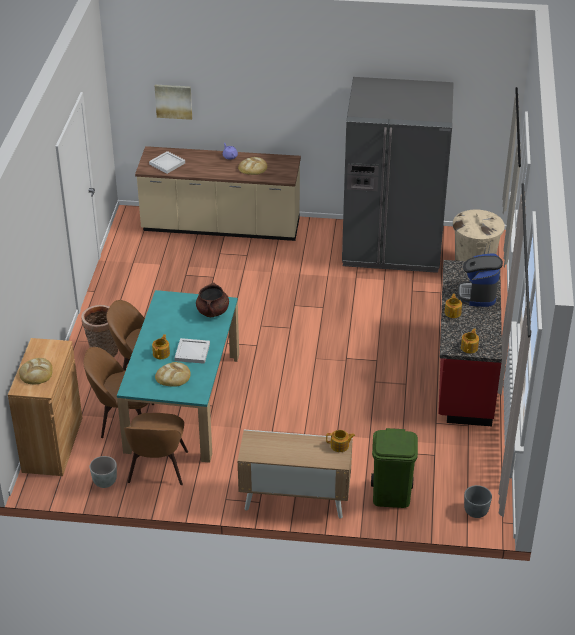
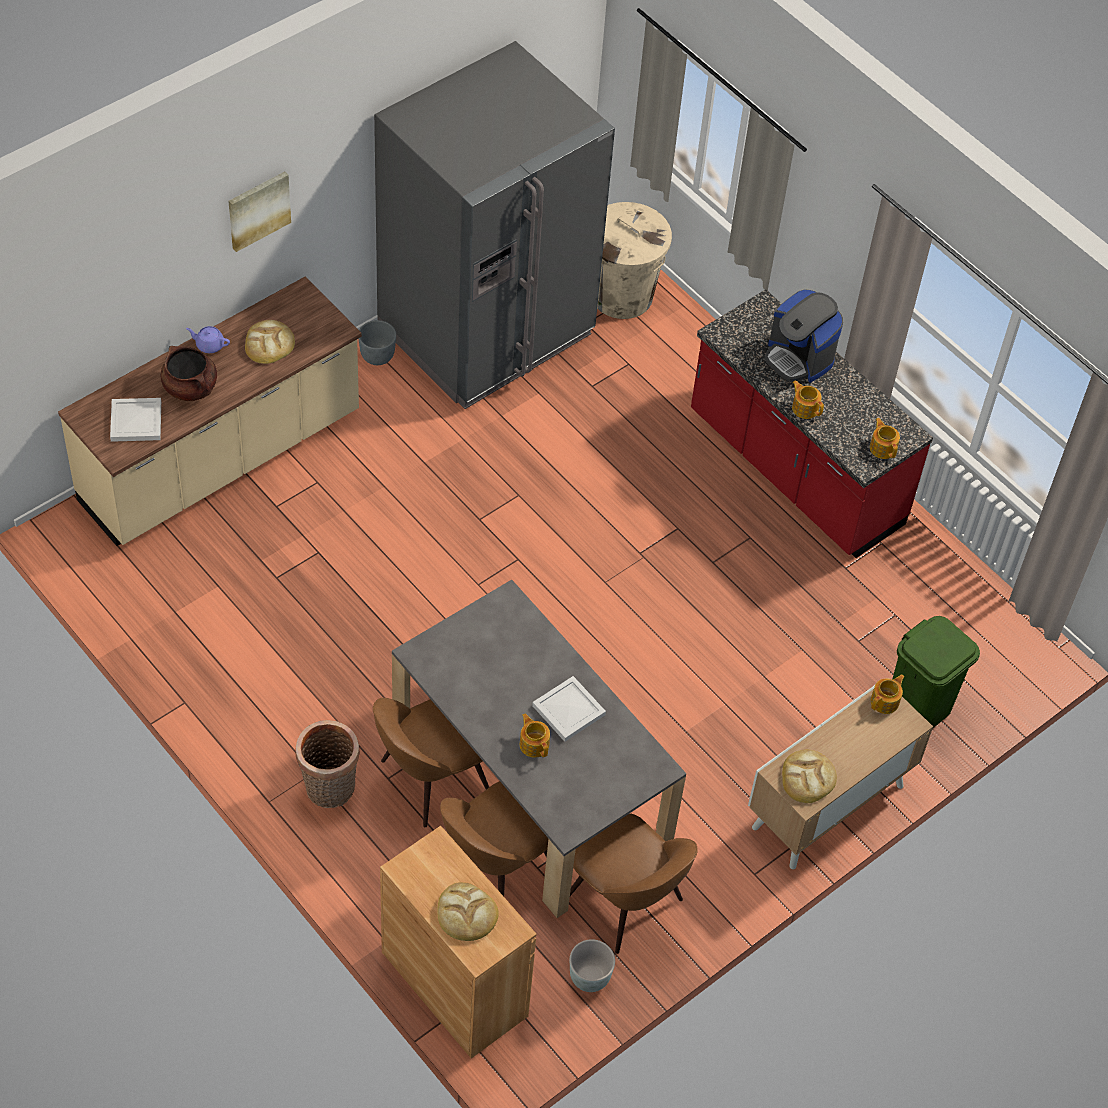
camera: 50 degrees left, 15 degrees up
(173, 101) = (95, 313): picture -> picture (258, 210)
(173, 376) = (594, 766): bread -> bread (807, 778)
(184, 401) = (531, 779): turquoise dining table -> grey dining table
(212, 311) = (511, 626): brown cooking pot -> brown cooking pot (190, 388)
(475, 512) = (1020, 657): grey planter -> grey planter (377, 357)

